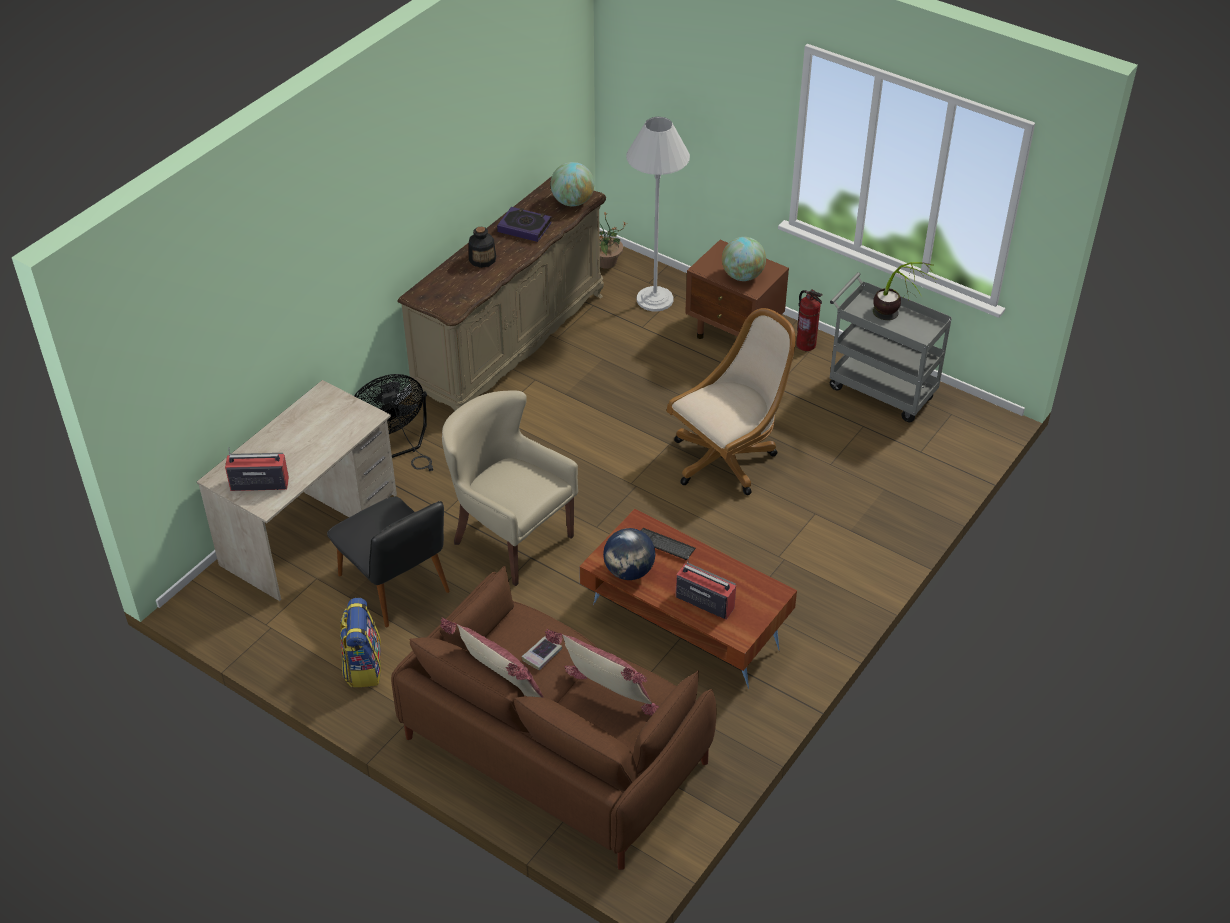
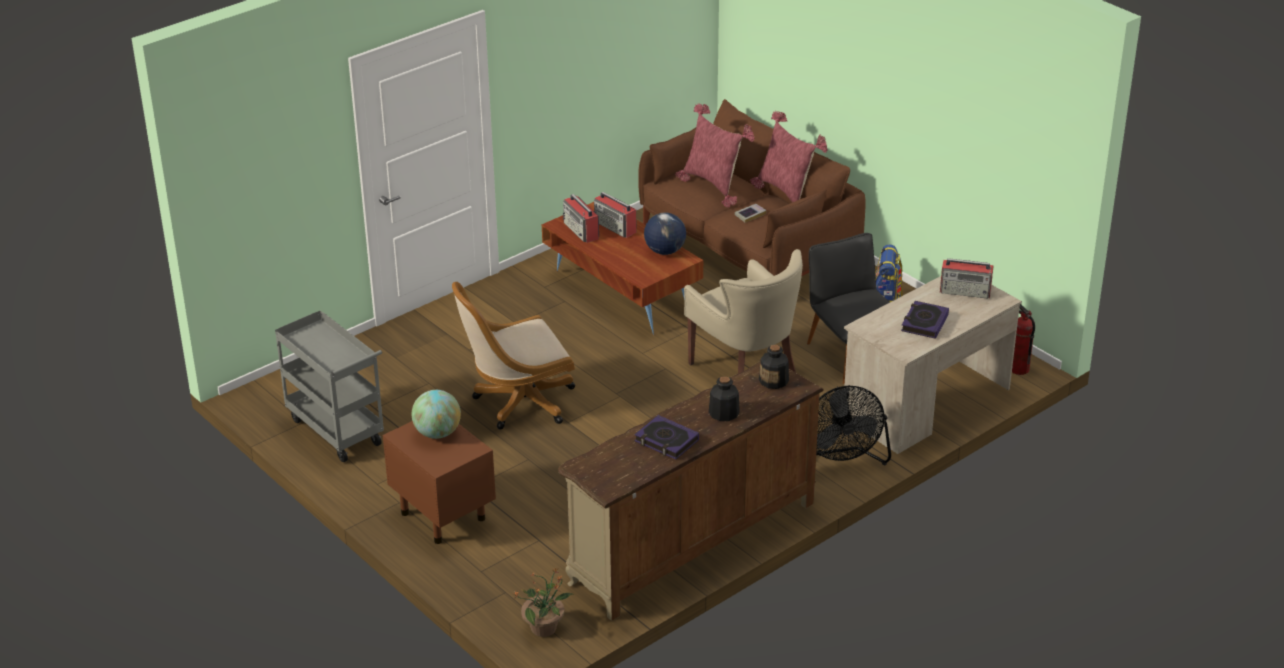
camera: 165 degrees left, 10 degrees down
(305, 432) = (924, 323): none -> book
(444, 297) = (774, 380): none -> bottle
(572, 202) = (600, 463): globe -> none
(655, 299) = (508, 570): white floor lamp -> none
(664, 545) = (629, 262): keyboard -> none
(742, 587) = (581, 231): none -> radio
(806, 345) = (374, 491): fire extinguisher -> fire extinguisher (1018, 369)
(896, 320) = (323, 350): potted plant -> none

